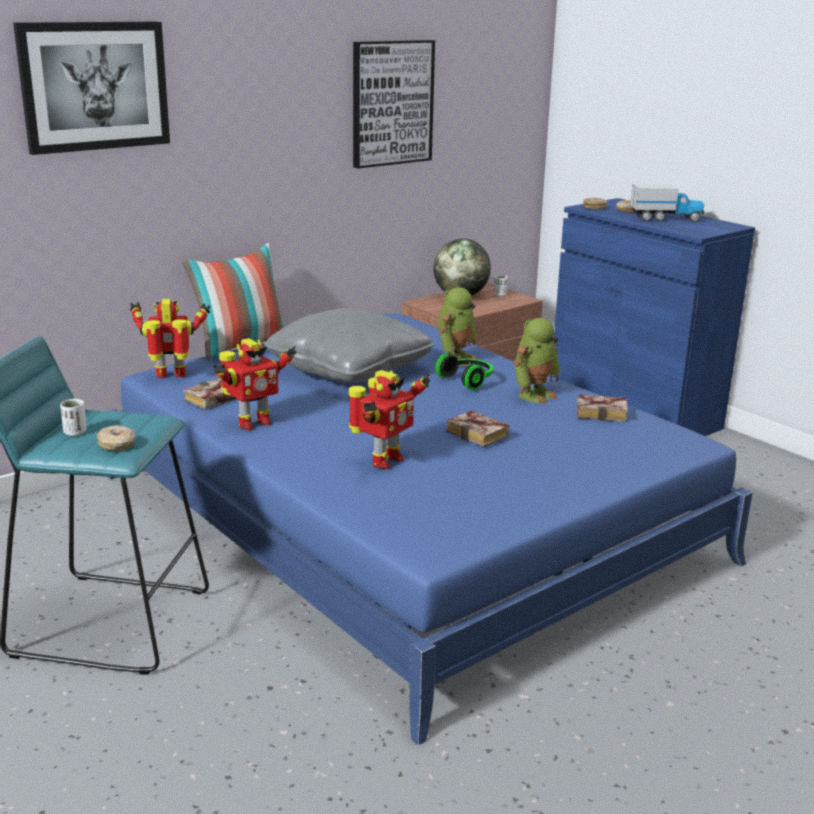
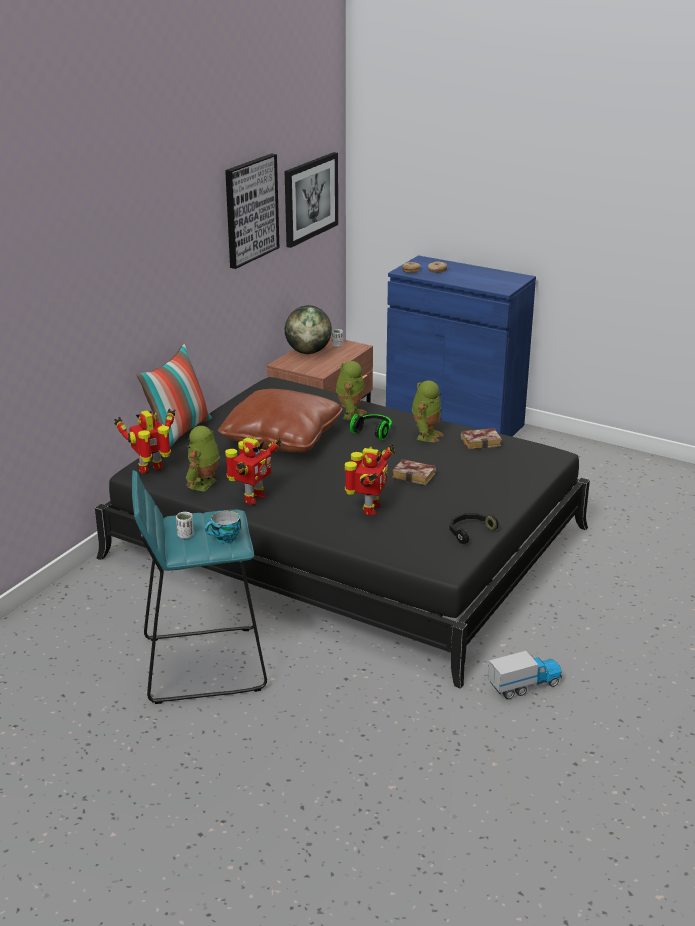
camera: 20 degrees left, 5 degrees up
(94, 86) = (74, 254): picture -> picture (310, 198)
(117, 444) = (225, 538): donut -> cup
(213, 400) = (204, 484): book -> toy robot
(349, 369) = (281, 438): grey pillow -> brown pillow
(404, 517) = (347, 543): blue bed -> black bed
(500, 514) = (469, 532): none -> black headphones
(666, 219) = (470, 276): toy truck -> toy truck (524, 686)

